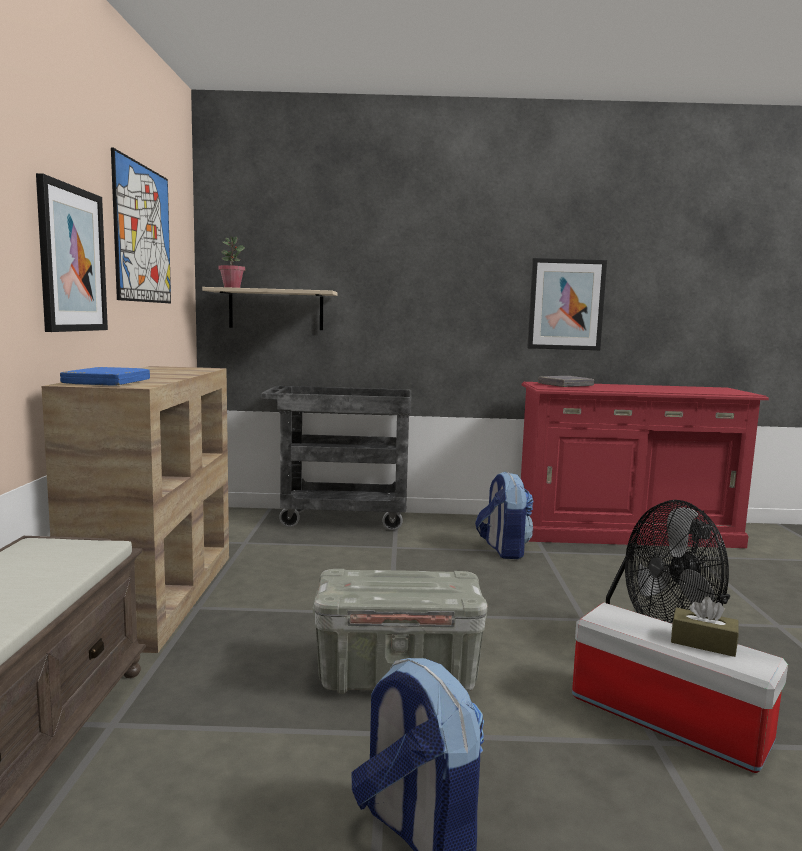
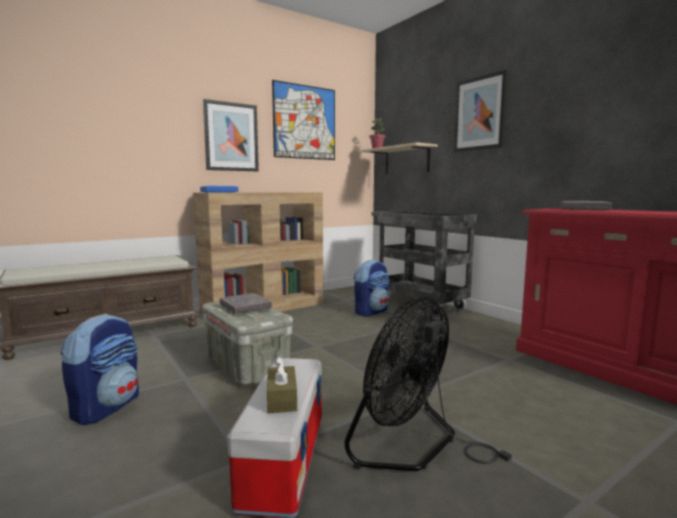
camera: 55 degrees right, 0 degrees up
(391, 582) = (245, 307): none -> grey book
(503, 550) = (478, 347): backpack -> backpack (371, 312)
(566, 304) = (617, 128): picture -> picture (480, 113)

